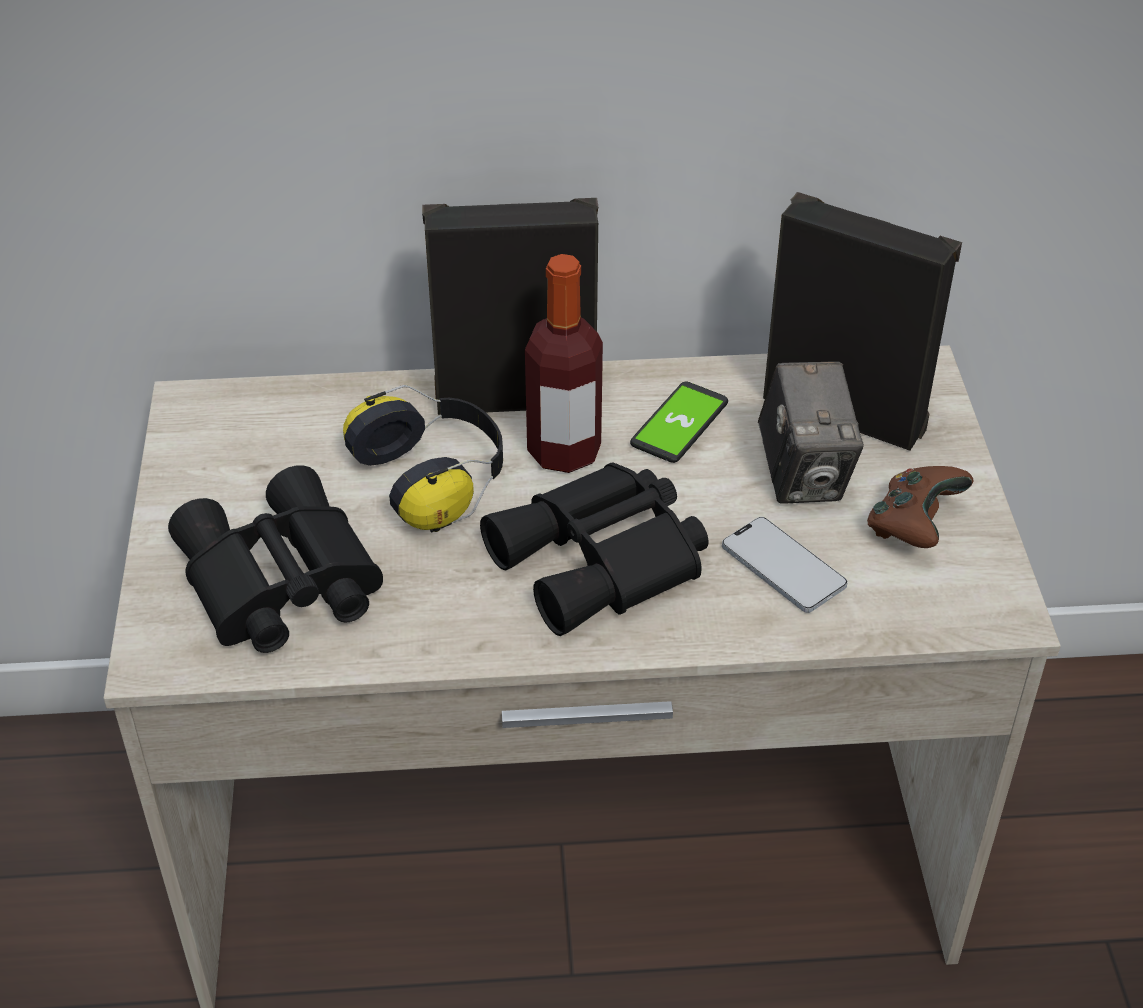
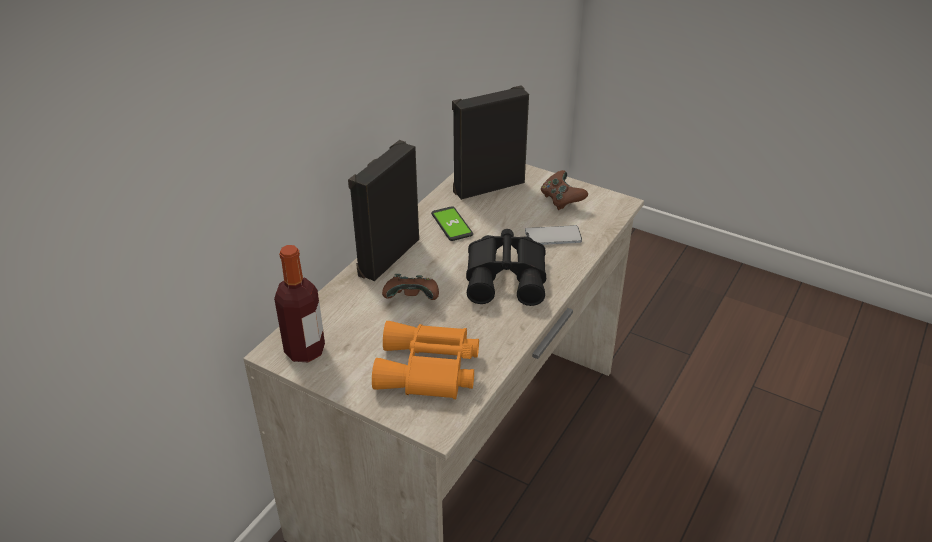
camera: 55 degrees left, 5 degrees down
(277, 584) = (429, 370): black binoculars -> orange binoculars
(434, 478) = (412, 299): headphones -> brown game controller
(564, 451) = (435, 259): bottle -> bottle (305, 350)
(803, 475) = (511, 210): camera -> none

